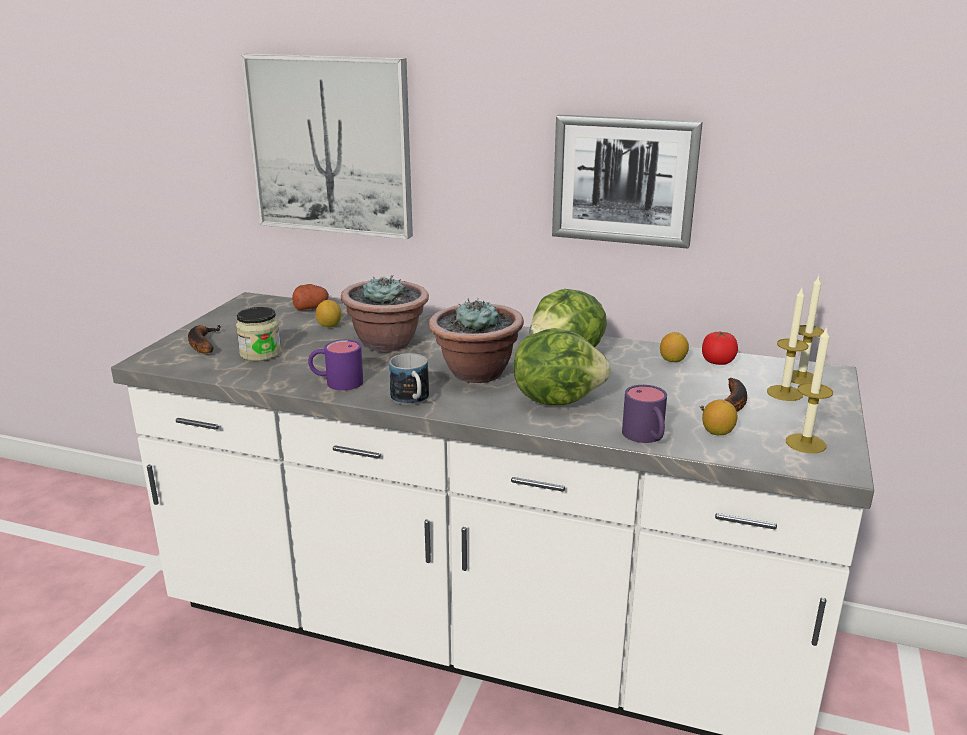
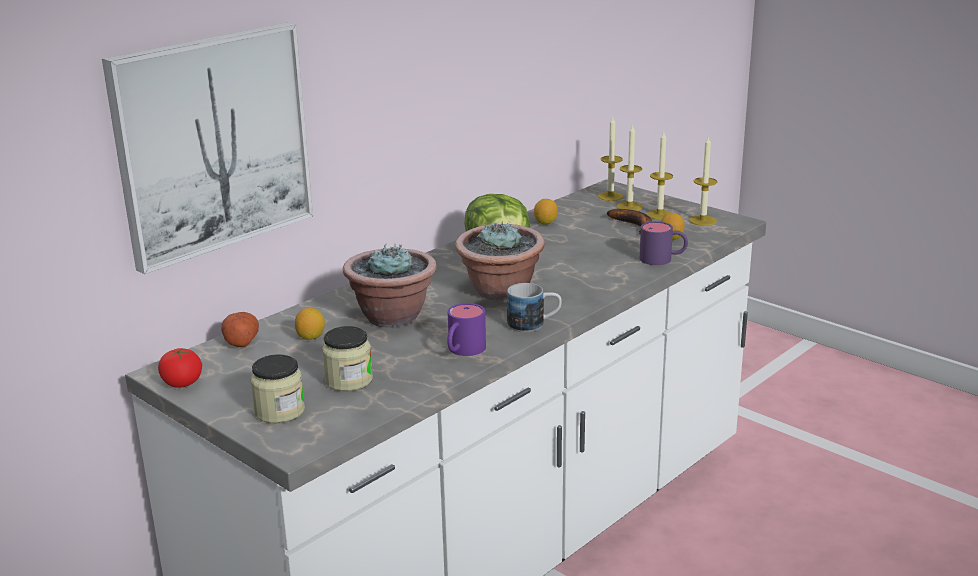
camera: 65 degrees left, 0 degrees up
(202, 343) = (279, 411): banana -> jar
(556, 399) = (578, 273): lettuce -> none
(624, 180) = (465, 90): picture -> none
(717, 362) = (562, 211): tomato -> tomato (182, 383)
(785, 414) = (659, 214): none -> candle

